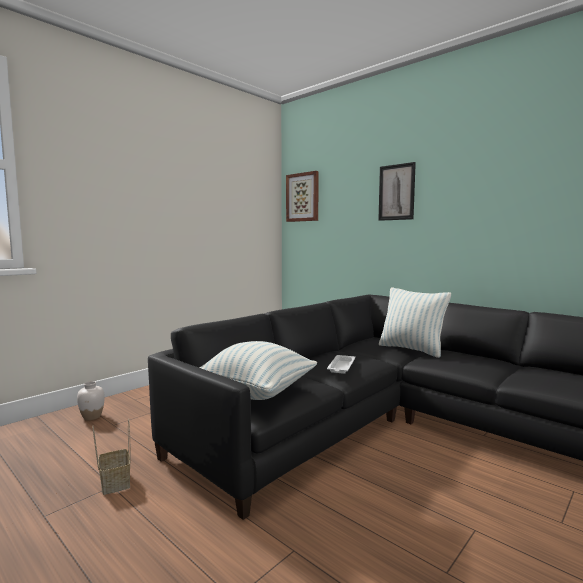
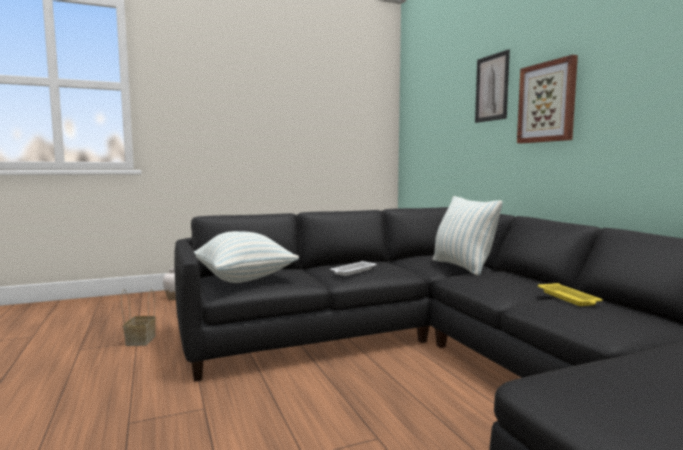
camera: 25 degrees right, 0 degrees up
(303, 197) = (415, 102): picture -> picture (547, 102)
(534, 371) = (569, 298): none -> yellow tray

